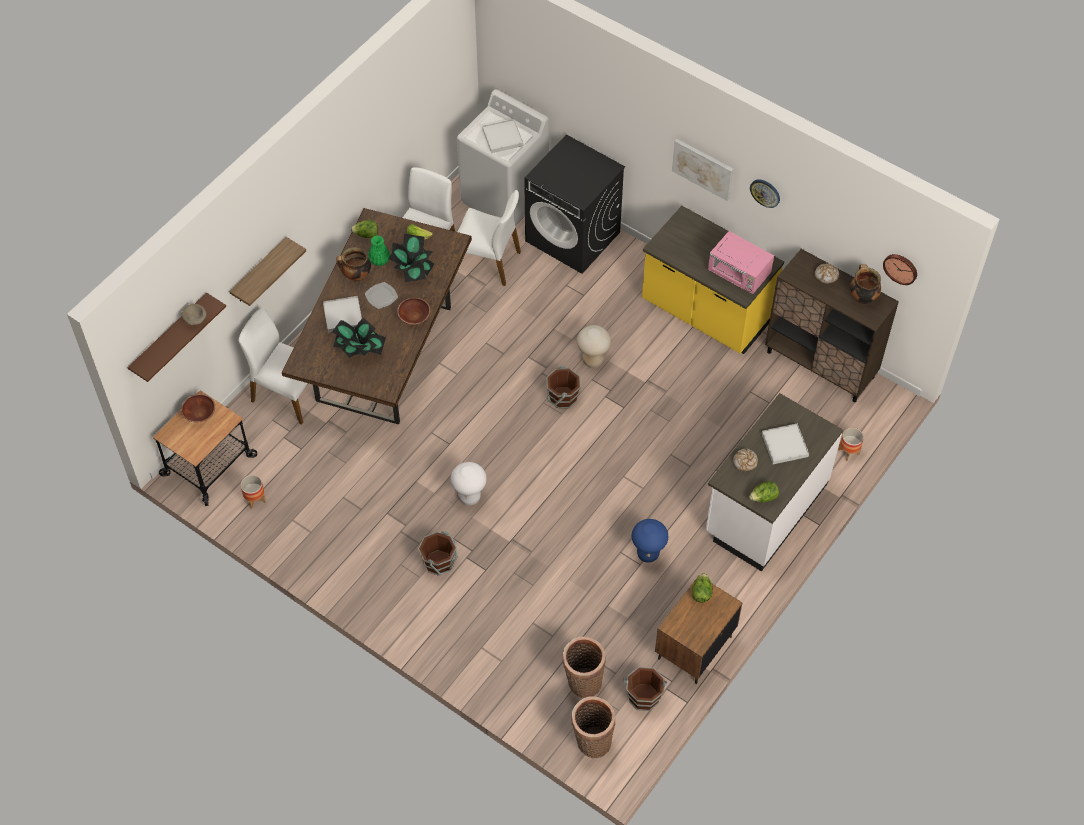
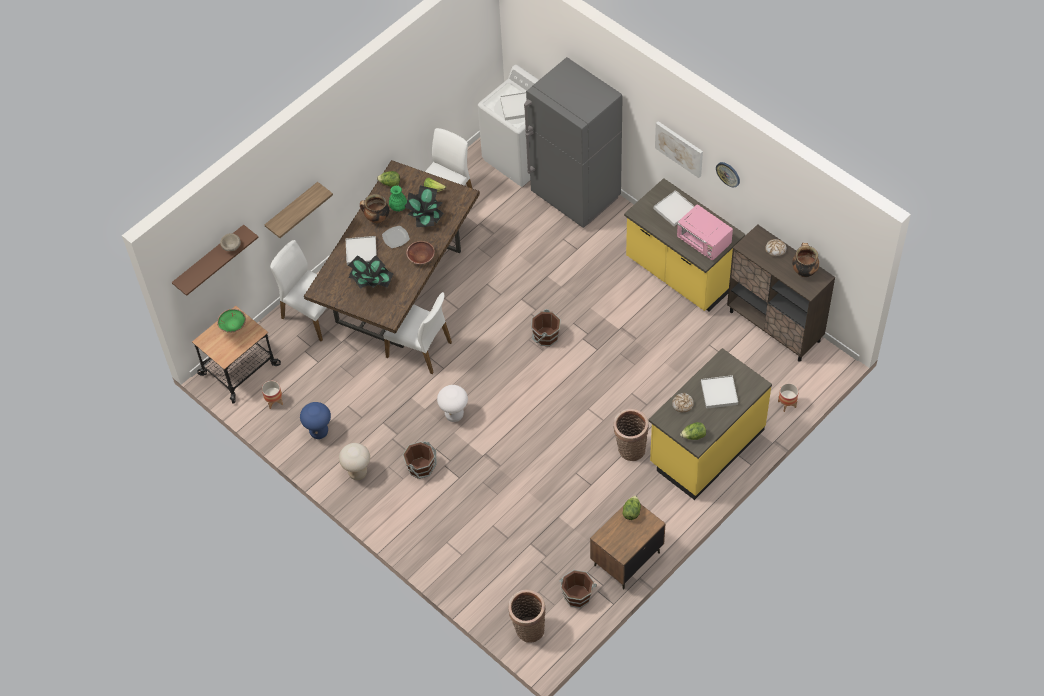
camera: 10 degrees right, 0 degrees up
(200, 413) = (233, 325): brown bowl -> green bowl
(487, 262) = (498, 213): white chair -> white chair (420, 349)
(573, 237) = (575, 197): black washing machine -> grey fridge
(582, 681) = (527, 578): basket -> basket (630, 448)
(593, 360) = (576, 307): beige stool -> beige stool (358, 473)
(648, 554) = (599, 476): blue stool -> blue stool (319, 432)
(699, 240) = (674, 209): none -> white tray
(765, 508) = (706, 447): white counter -> yellow counter
(901, 268) = (835, 248): wall clock -> none

